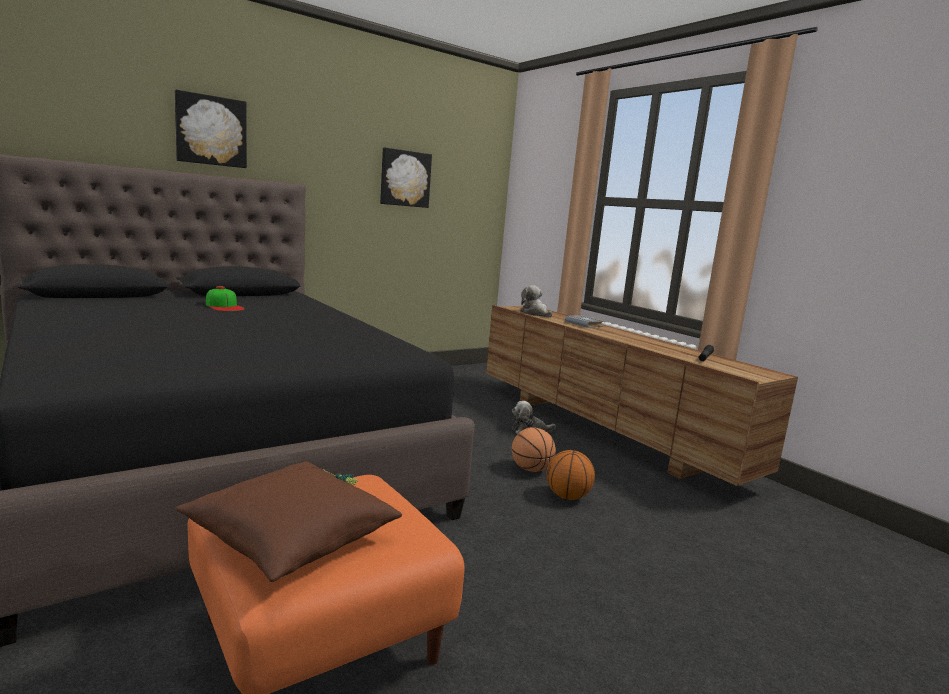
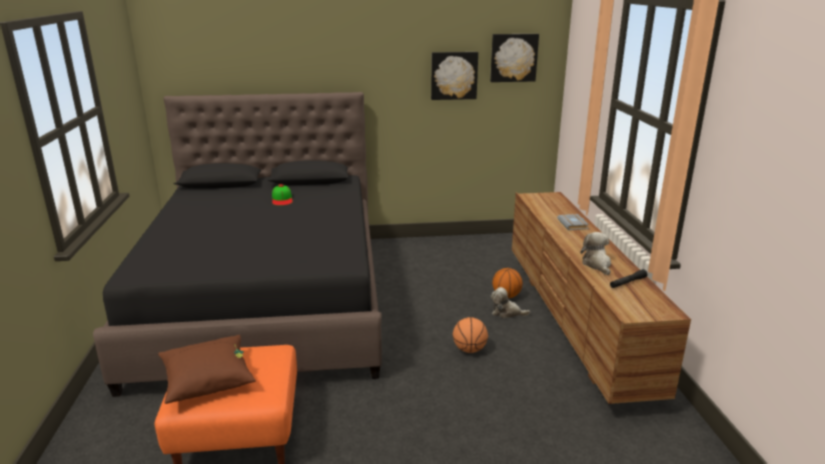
camera: 30 degrees right, 10 degrees up
(211, 130) = (293, 60): picture -> picture (513, 57)
(535, 314) = (543, 206): plush toy -> plush toy (597, 264)
(567, 496) = (473, 379): basketball -> basketball (506, 296)

